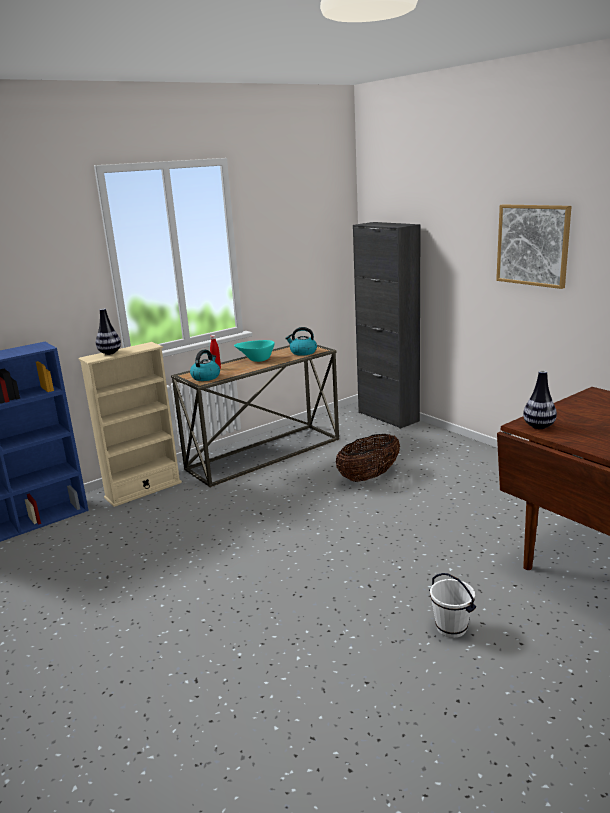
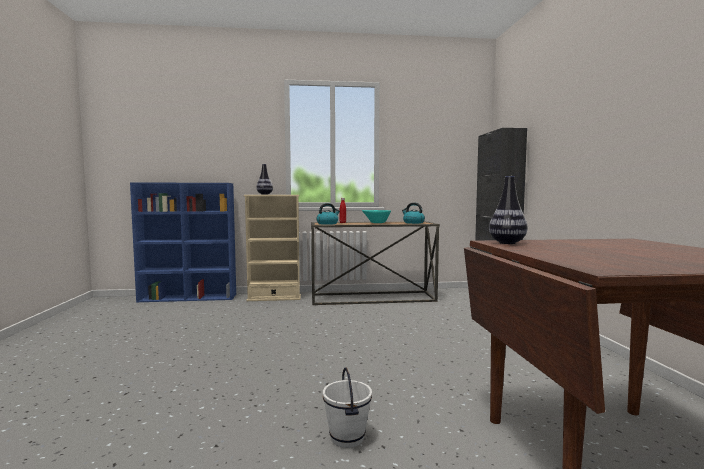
camera: 30 degrees right, 15 degrees down
(369, 477) = (429, 324): basket -> none
(533, 245) = (608, 118): picture -> none

